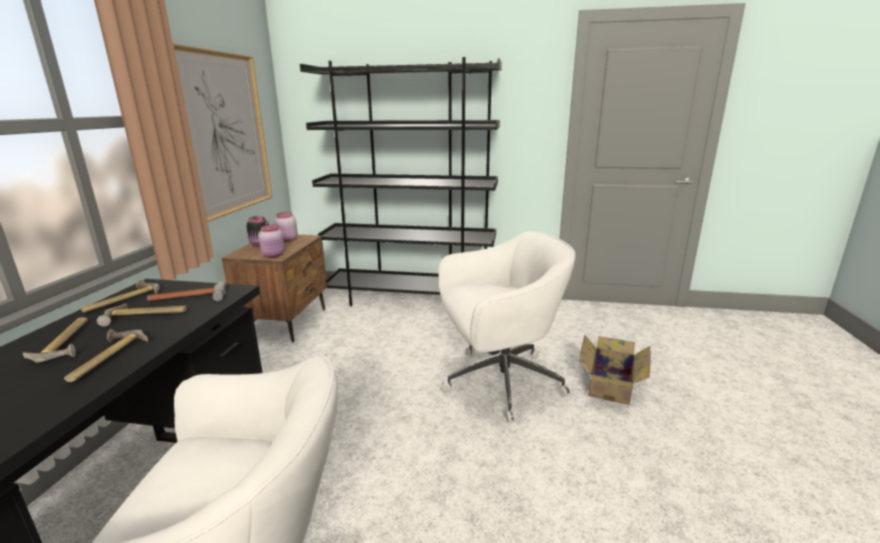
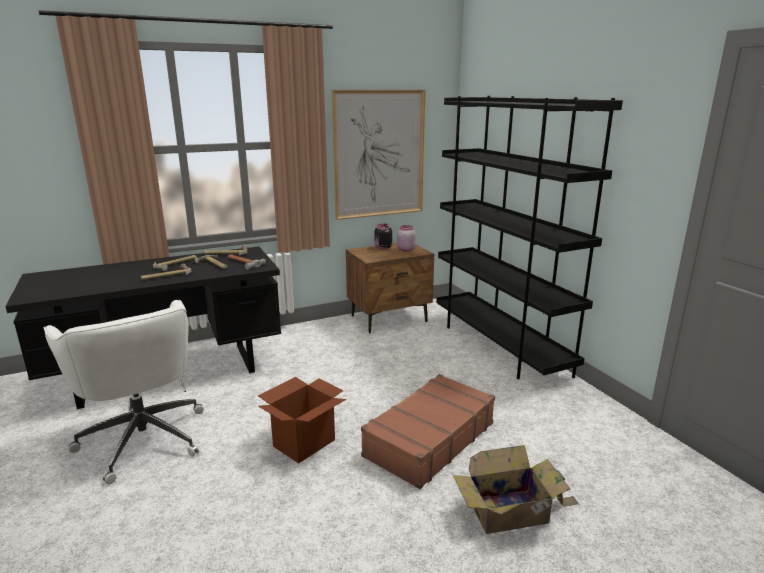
camera: 55 degrees right, 0 degrees up
(274, 255) = (371, 258): pink jar -> none
(434, 456) = (304, 443): none -> cardboard box
(499, 382) = (428, 439): white office chair -> brown suitcase

